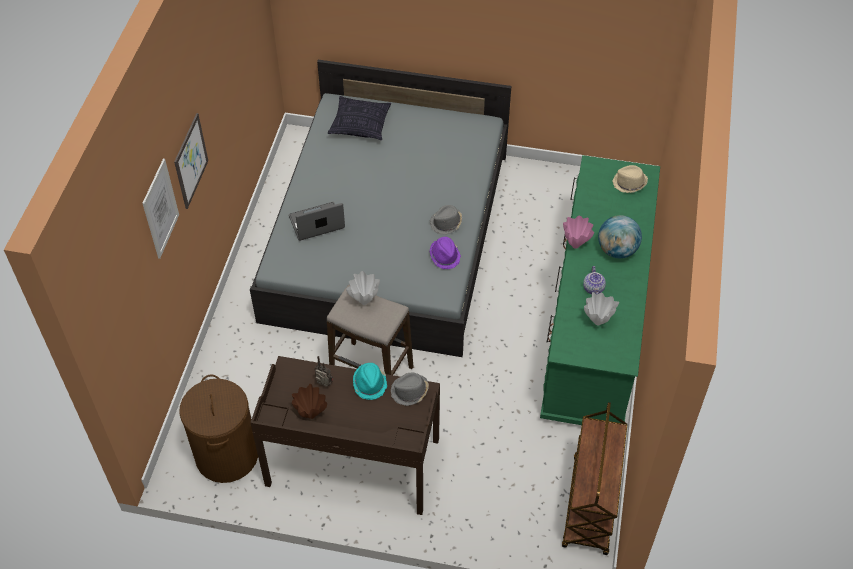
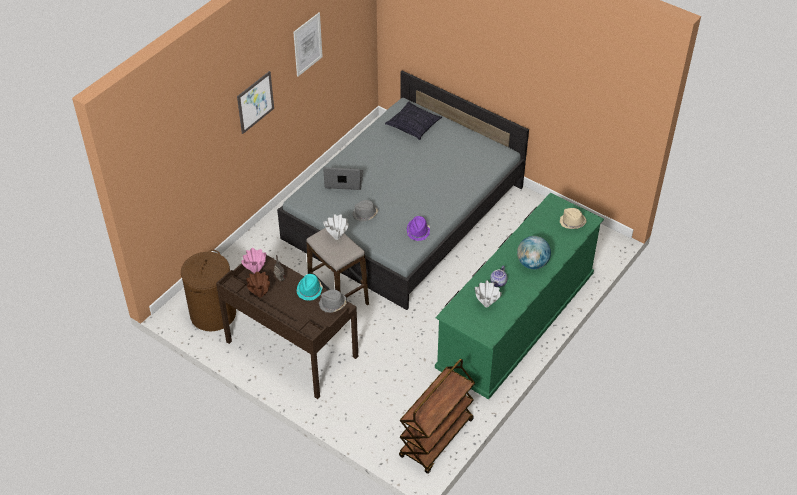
camera: 25 degrees right, 5 degrees down
(160, 209) = (214, 123): picture -> picture (307, 44)
(446, 223) = (433, 210): grey hat -> grey hat (365, 214)
(575, 245) = (504, 250): pink vase -> pink vase (256, 271)

